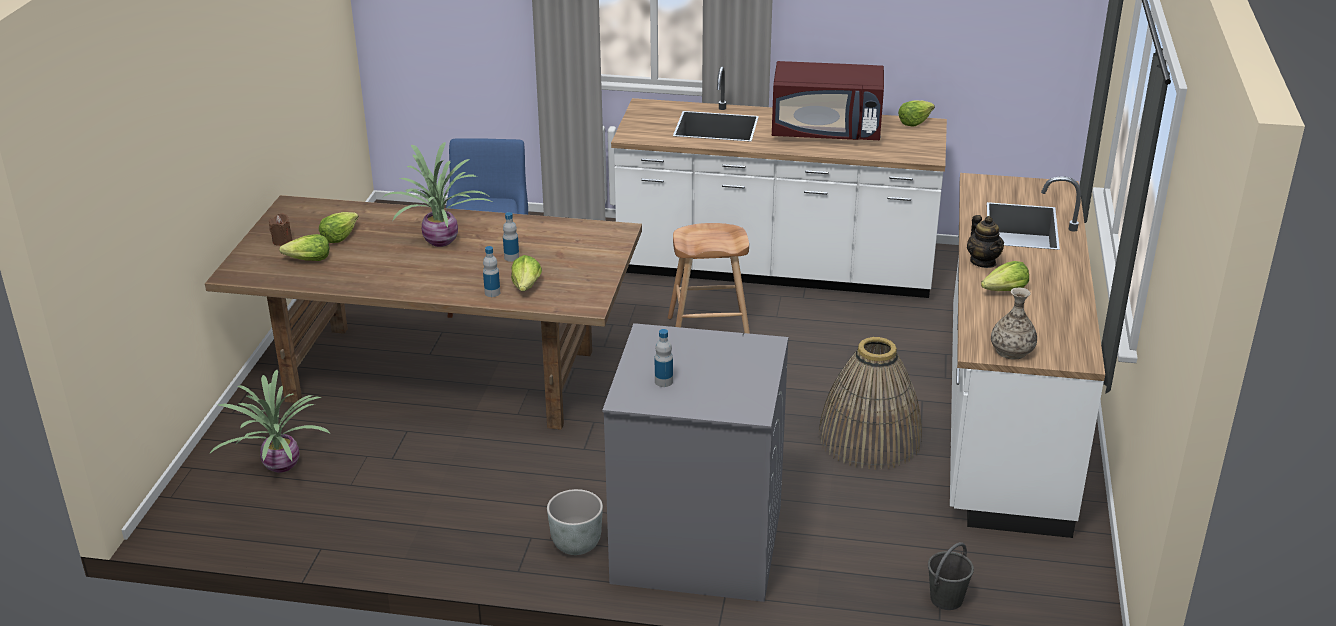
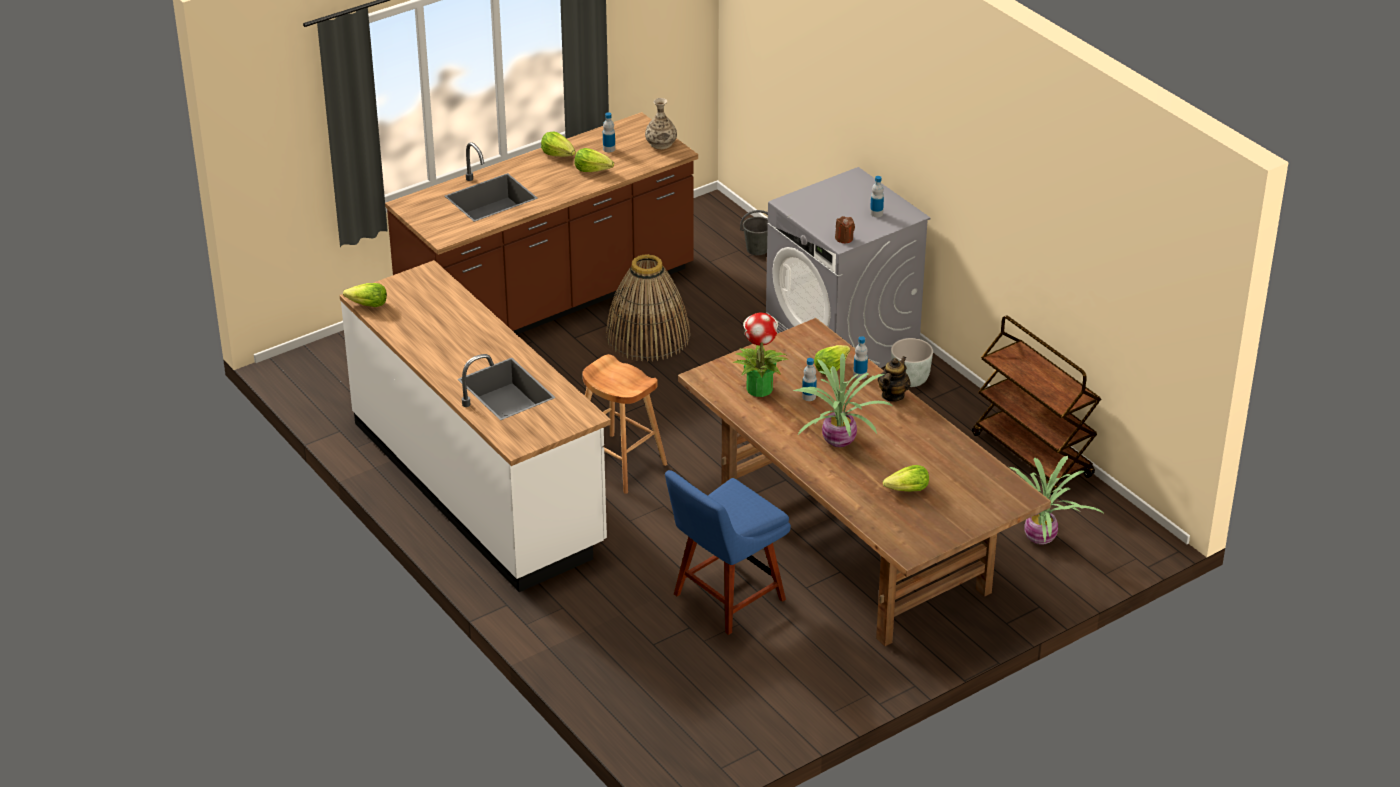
camera: 135 degrees left, 5 degrees up
(282, 241) = (955, 511): brown candle -> brown candle (844, 238)
(308, 260) = (954, 478): lettuce -> lettuce (558, 154)
(362, 538) = (1033, 456): none -> brown cart
(562, 244) = (759, 388): none -> potted plant
(827, 131) = (443, 333): red microwave -> none
(983, 262) = (566, 190): teapot -> teapot (892, 395)
(1002, 416) = (549, 302): white counter -> brown counter
(1039, 317) = (609, 149): none -> bottle

